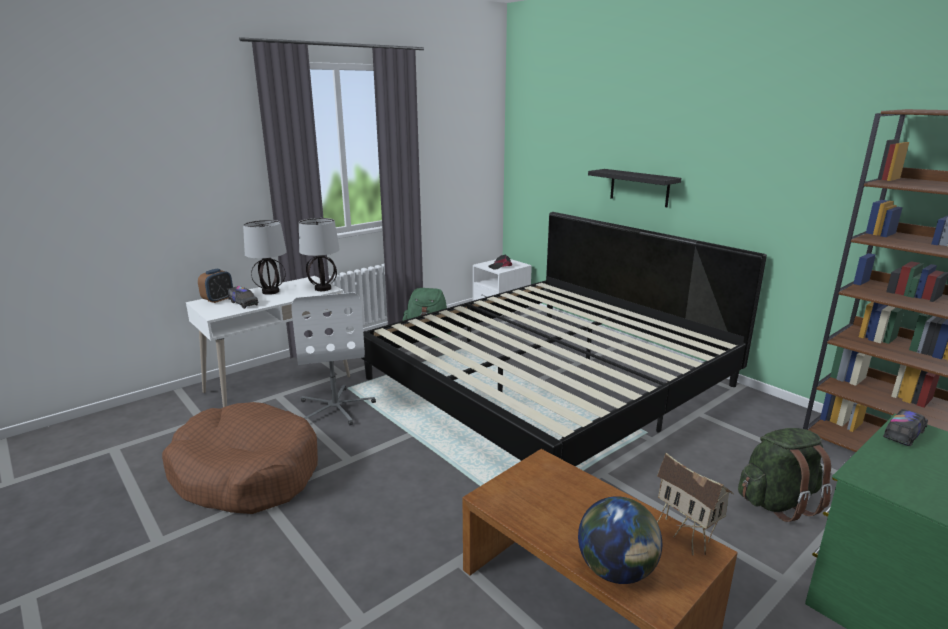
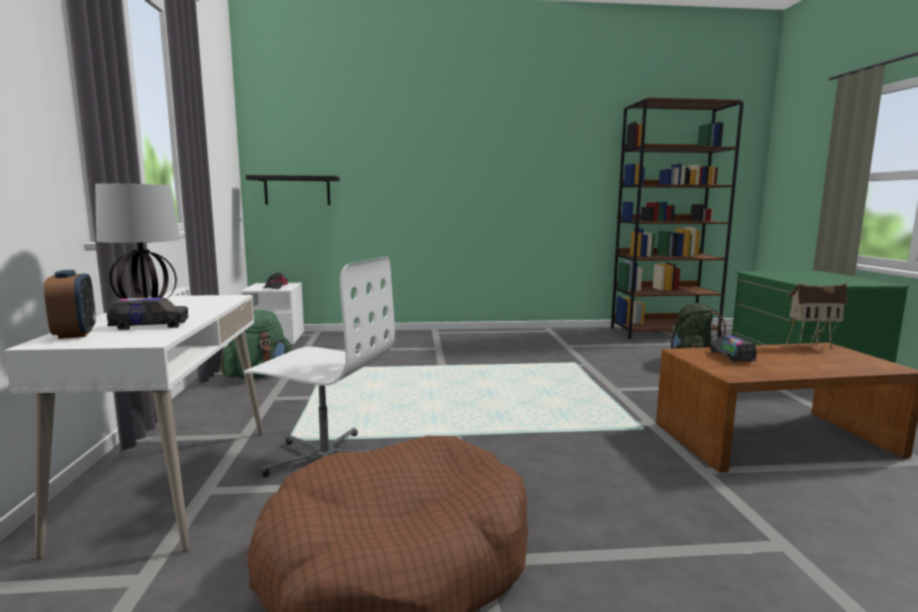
camera: 55 degrees left, 10 degrees down
(323, 288) = (221, 298): table lamp -> none
(549, 381) = (452, 363): bed -> none
(616, 571) = (851, 366): globe -> none
(639, 187) = (430, 179): black shelf -> black shelf (297, 190)
(903, 434) = (762, 274): toy truck -> toy truck (731, 356)

